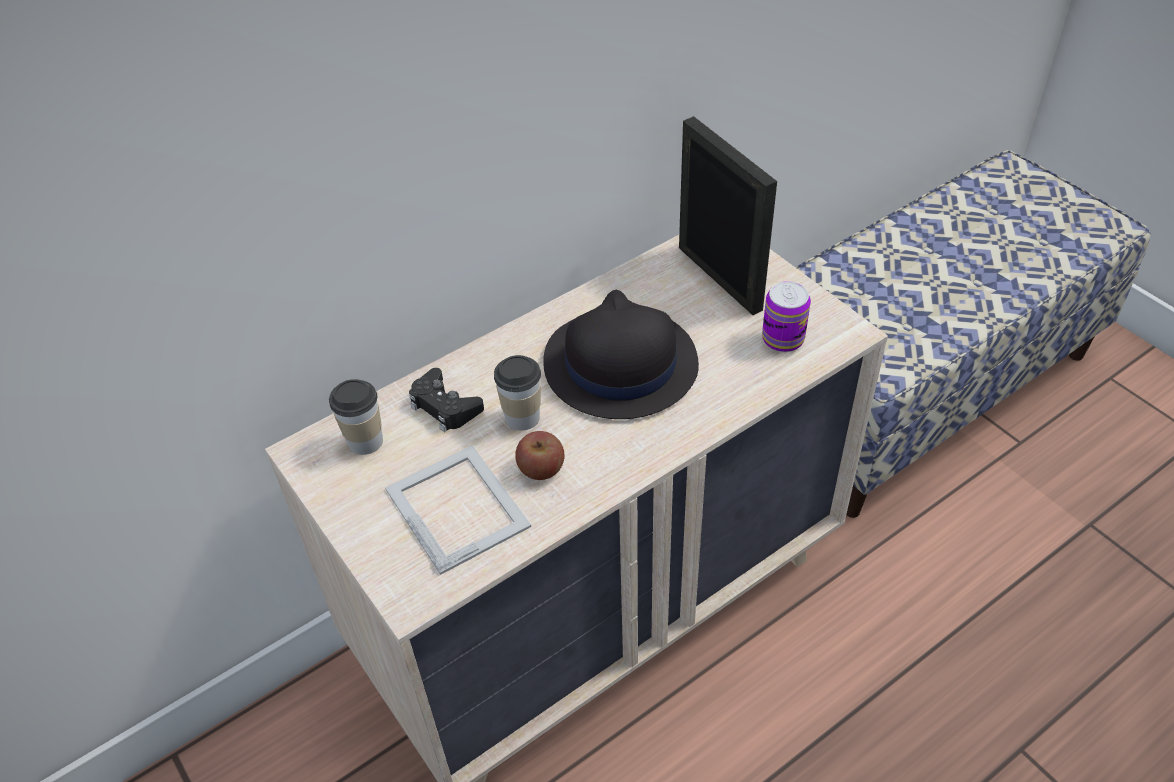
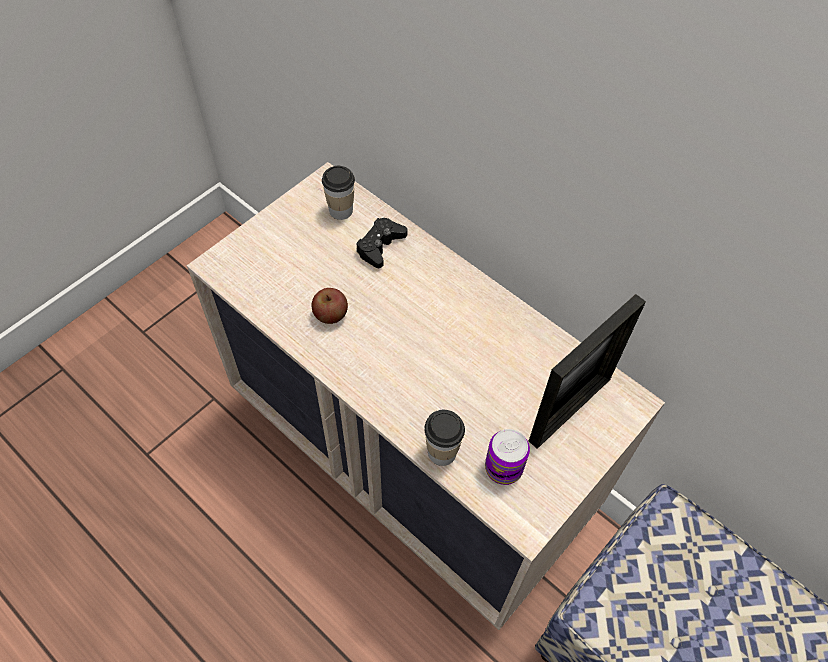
camera: 75 degrees right, 10 degrees up
(457, 506) = (291, 272): picture frame -> none
(522, 417) = (377, 294): cup -> cup (442, 452)
(619, 364) = (445, 347): black hat -> none

